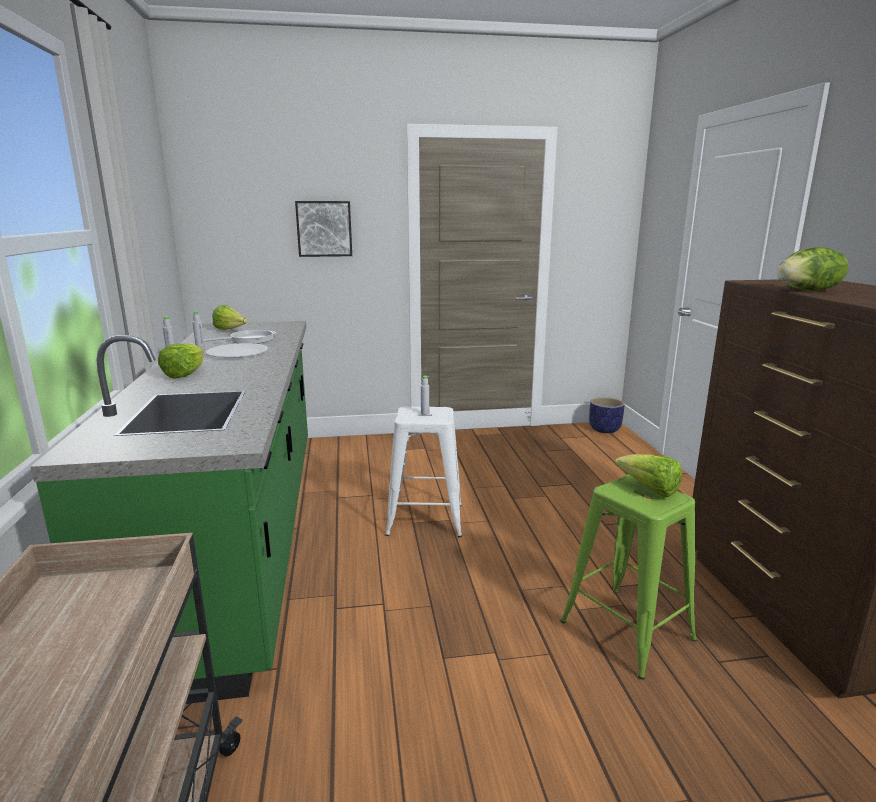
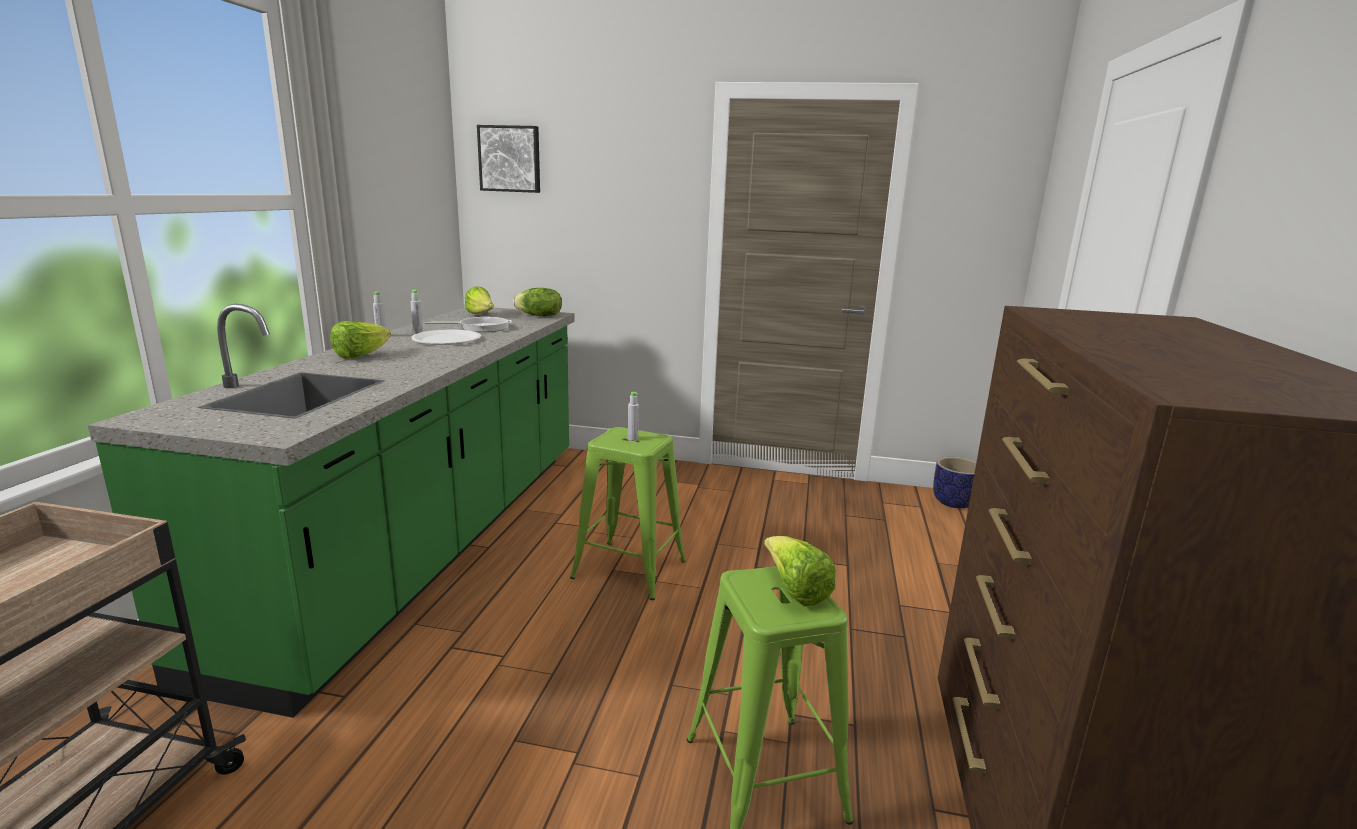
camera: 20 degrees right, 0 degrees up
(324, 229) = (611, 207): picture -> picture (510, 159)
(424, 519) = (628, 569): white stool -> green stool
(808, 291) = (1082, 332): lettuce -> lettuce (539, 316)

